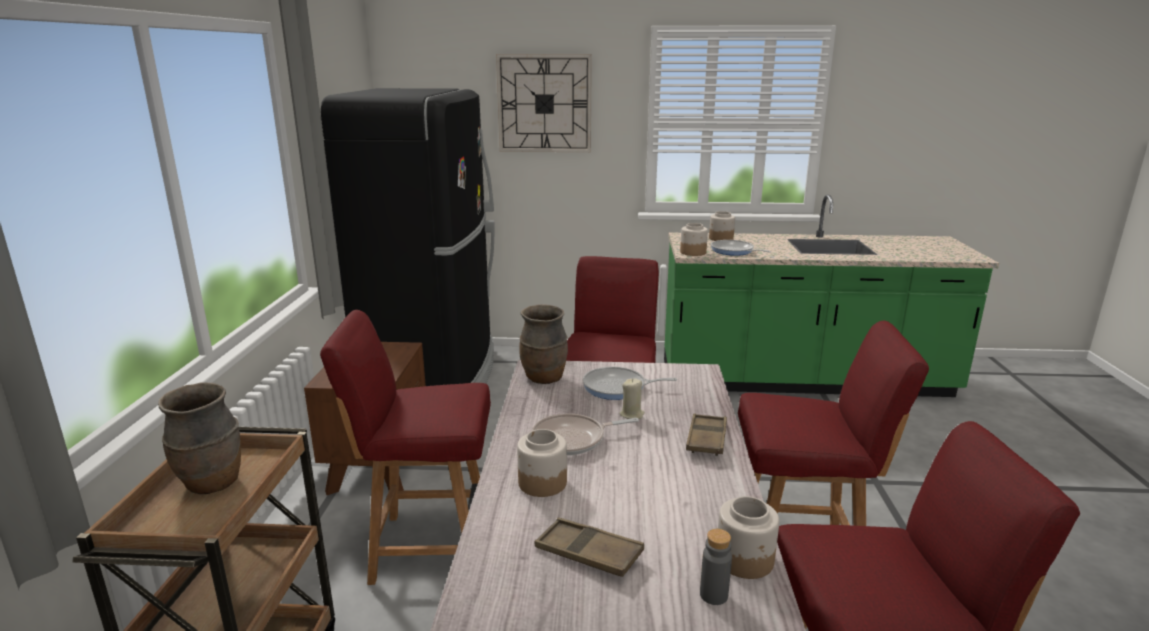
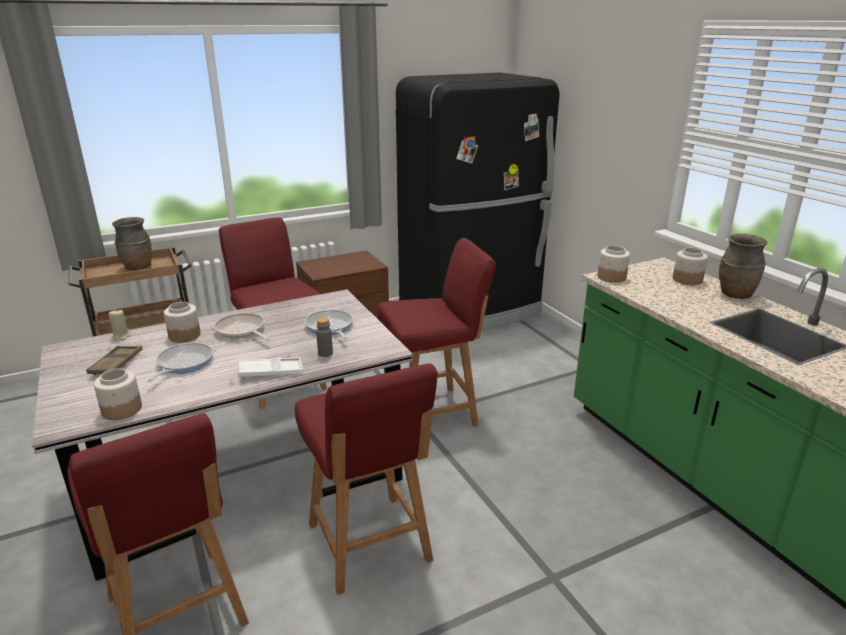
camera: 60 degrees right, 5 degrees up
(544, 104) = (607, 99): wall clock -> none
(544, 379) = (323, 303): brown vase -> brown vase (735, 295)
(632, 414) = (291, 340): beige candle -> beige candle (121, 336)
(706, 439) = (271, 372): brown tray -> white tray
(713, 595) = (84, 406): grey bottle -> grey bottle (325, 353)
(734, 251) = (651, 292): frying pan -> frying pan (183, 363)

